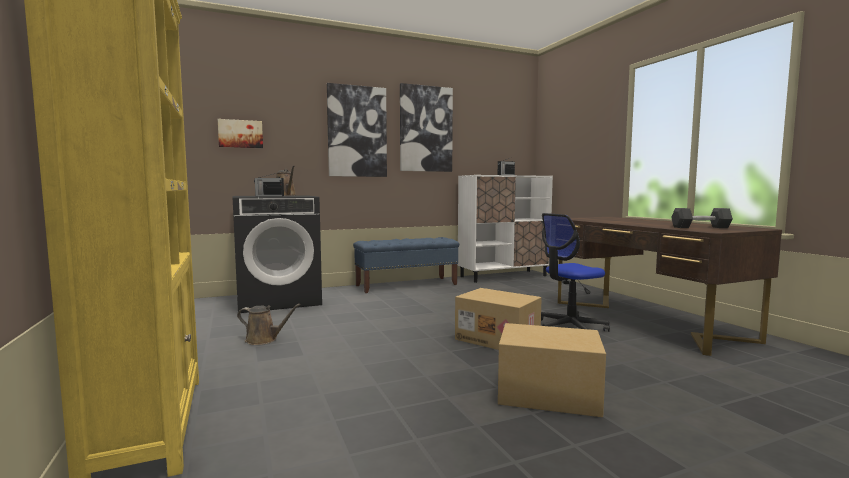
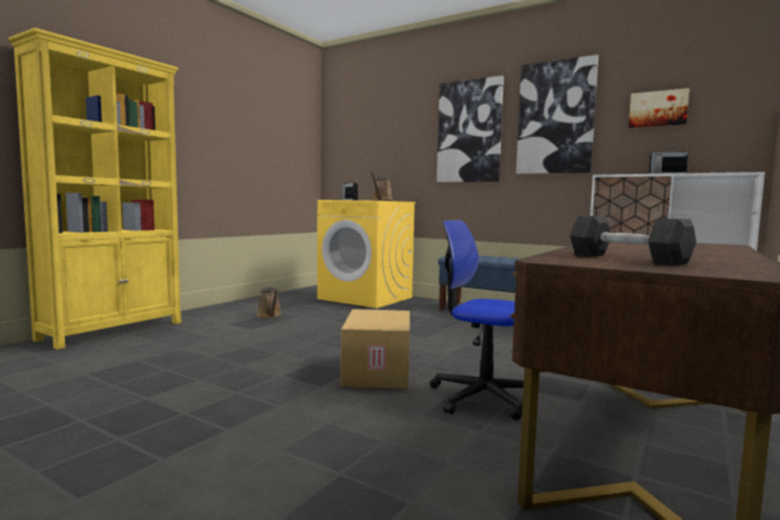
camera: 55 degrees right, 0 degrees up
(240, 134) = (369, 145): picture -> picture (658, 109)
(278, 300) = (366, 298): black washing machine -> yellow washing machine
(547, 395) = (233, 414): cardboard box -> none

